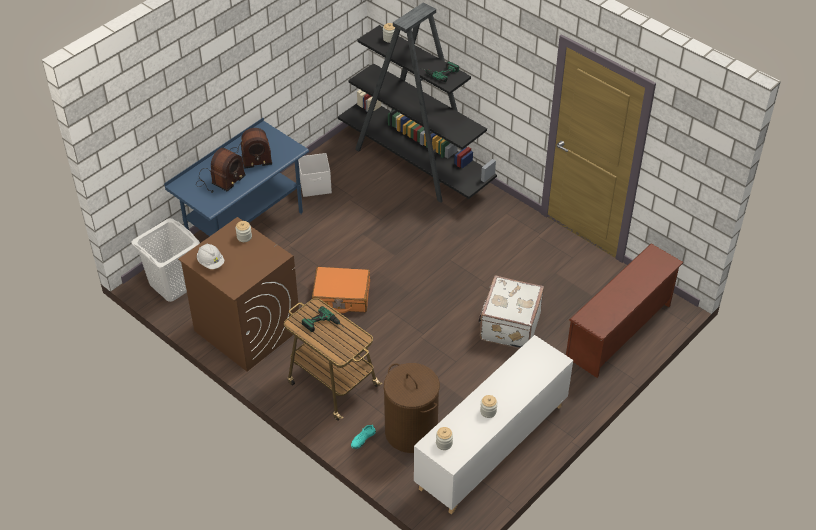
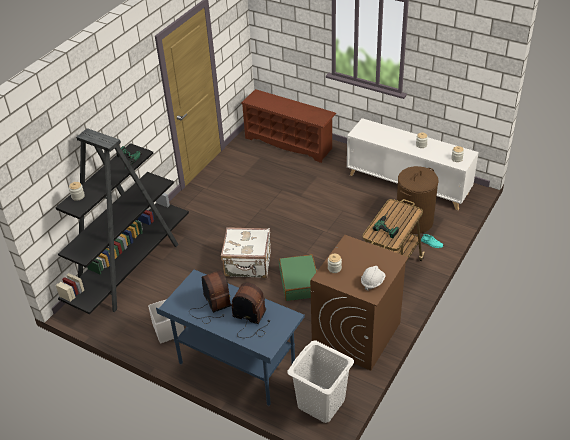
camera: 100 degrees left, 5 degrees down
(341, 296) = (300, 283): orange suitcase -> green suitcase
(509, 326) = (300, 190): white suitcase -> white suitcase (248, 265)

